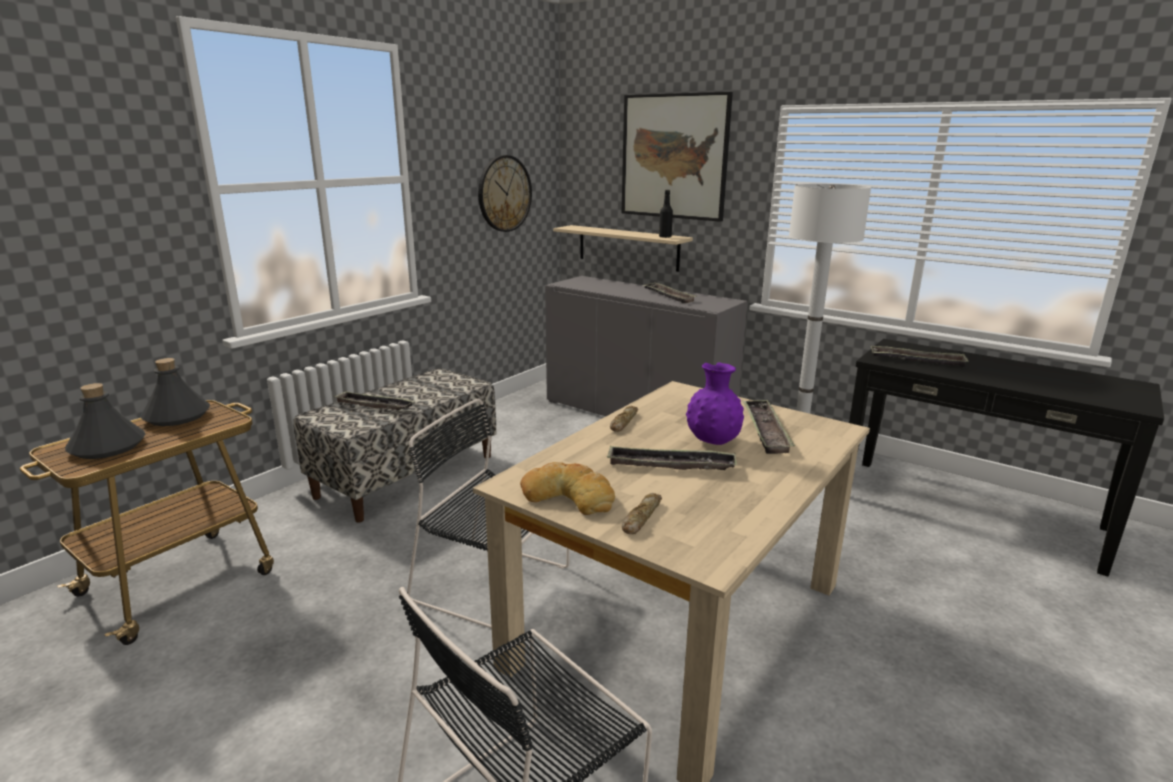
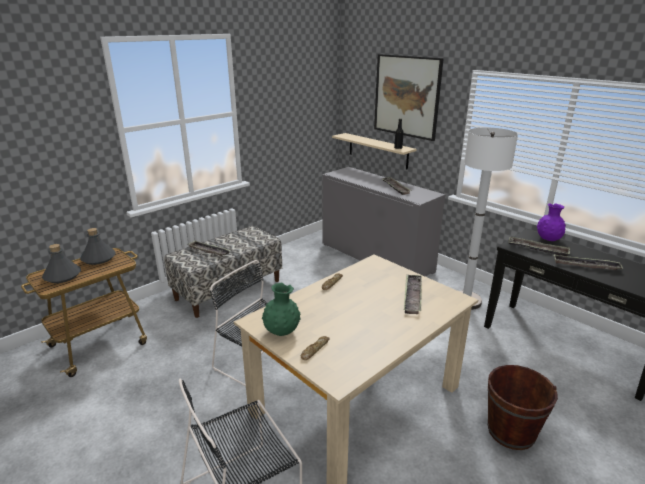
camera: 10 degrees right, 5 degrees up
(504, 194) = (300, 116): wall clock -> none
(569, 495) = (282, 331): bread -> green vase
(670, 465) = (345, 316): tray -> tray (585, 265)
(713, 441) = (377, 302): purple vase -> purple vase (548, 239)
(945, 643) = (511, 431): none -> brown bucket

